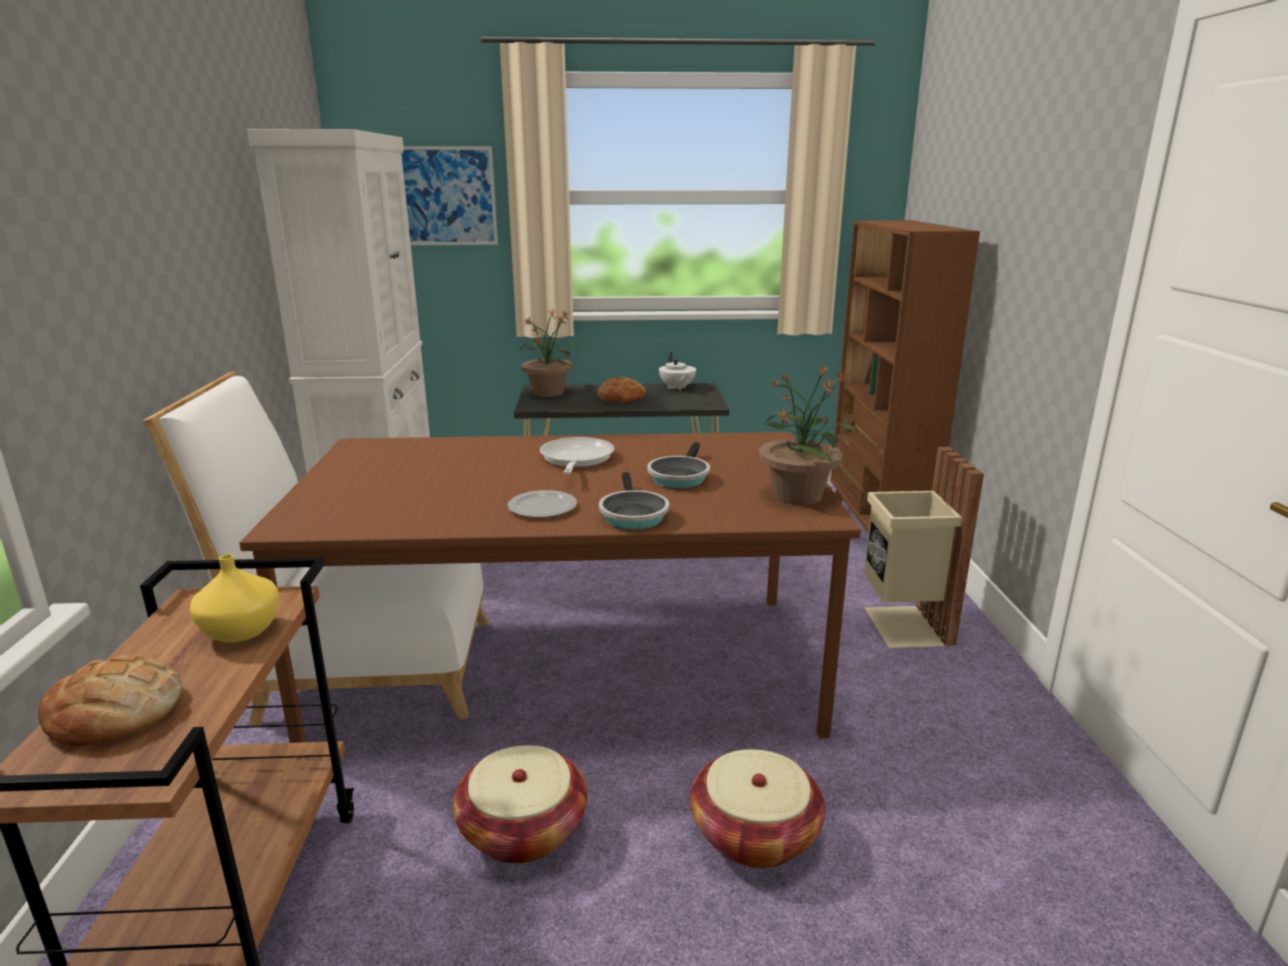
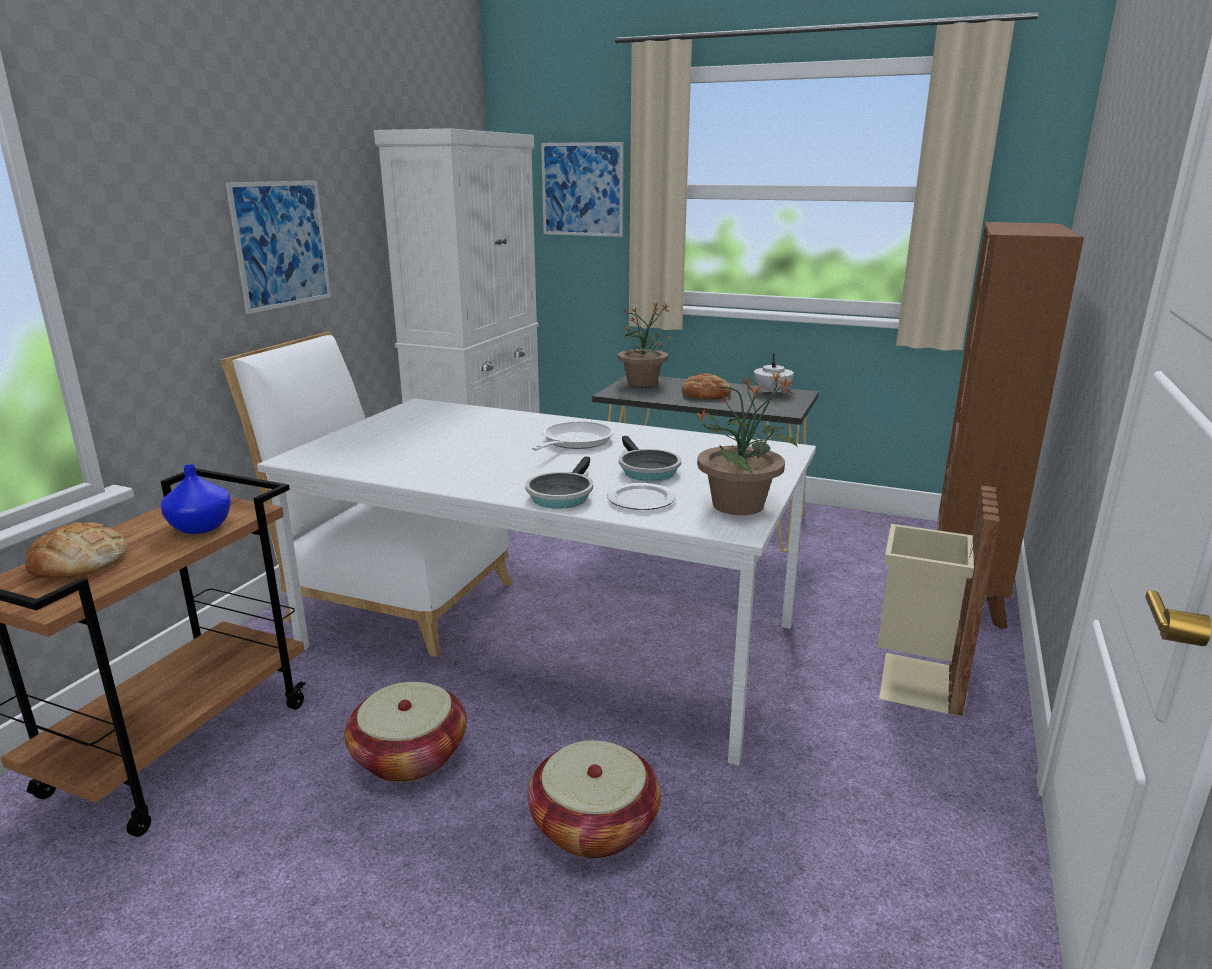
camera: 25 degrees right, 0 degrees up
(179, 270) = (281, 244): none -> picture
(242, 631) = (200, 527): yellow vase -> blue vase
(544, 507) = (497, 476): plate -> plate (642, 500)
(568, 668) = (548, 637): brown dining table -> white dining table
(679, 477) = (646, 470): frying pan -> frying pan turned 60 degrees counterclockwise

